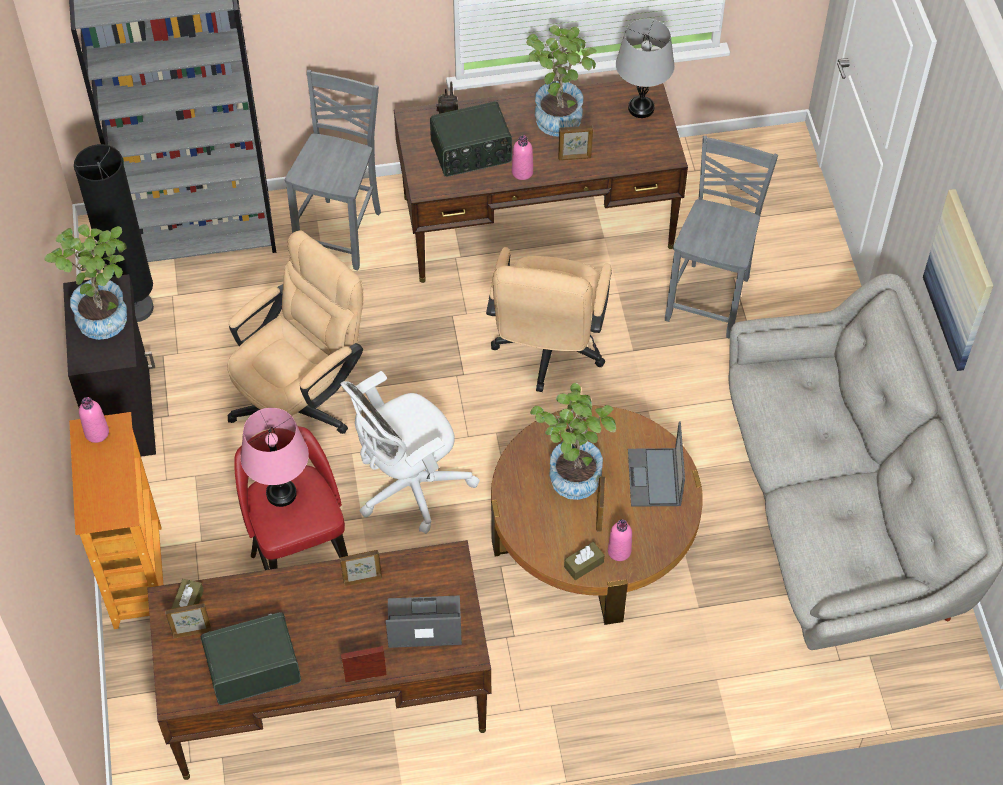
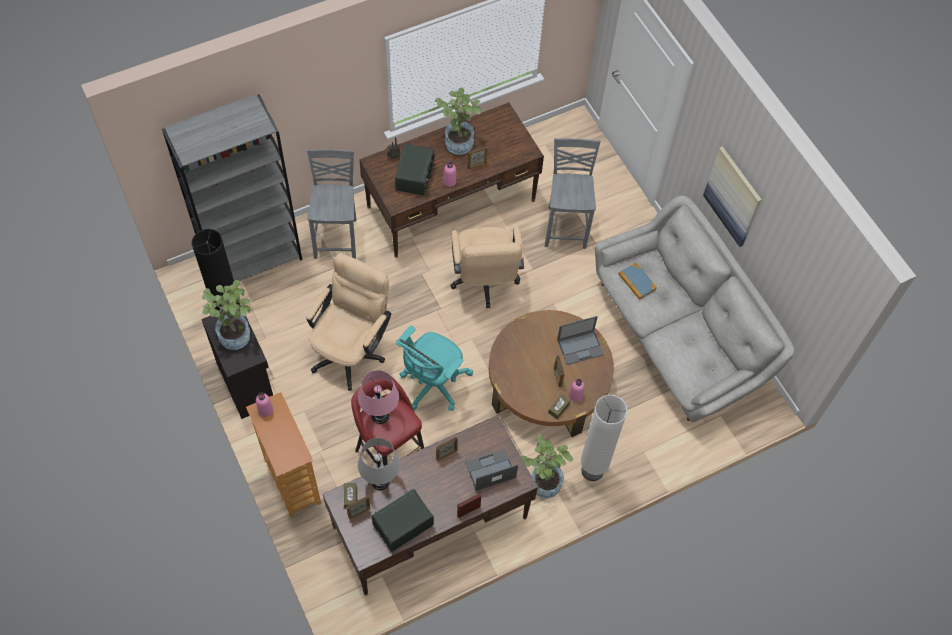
camera: 20 degrees left, 5 degrees up
(408, 488) = (432, 385): white office chair -> turquoise office chair
(471, 153) = (415, 176): radio -> radio turned 45 degrees counterclockwise
(572, 471) = (533, 355): potted plant -> potted plant (543, 480)
(620, 686) = (592, 470): none -> white floor lamp
(641, 108) = (504, 125): grey table lamp -> grey table lamp (380, 481)
(654, 478) = (580, 347): laptop -> laptop turned 90 degrees counterclockwise
(783, 399) = (637, 282): none -> book

